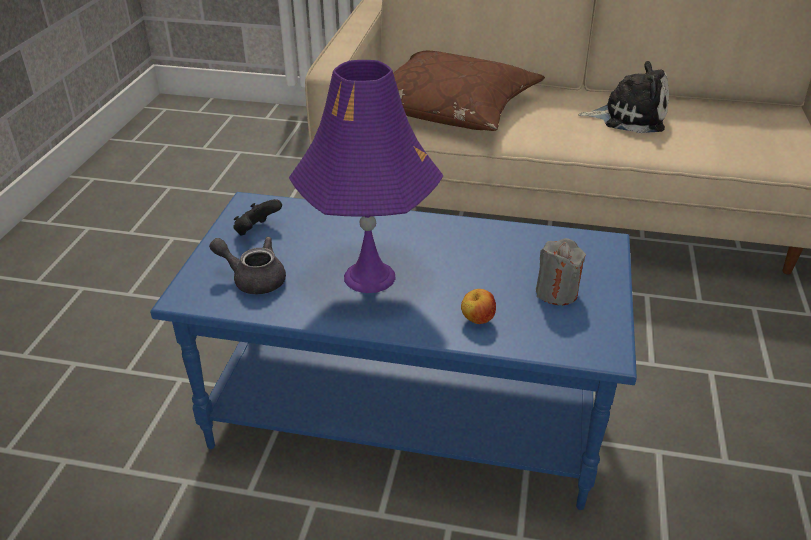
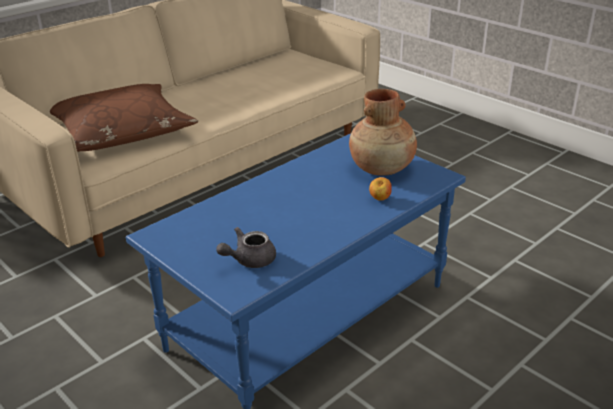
camera: 55 degrees left, 5 degrees down
(257, 231) = (192, 242): black game controller -> none
(370, 277) = (300, 217): purple table lamp -> none
(556, 292) = (382, 168): grey candle -> brown vase
(629, 117) = (228, 88): plush toy -> none

